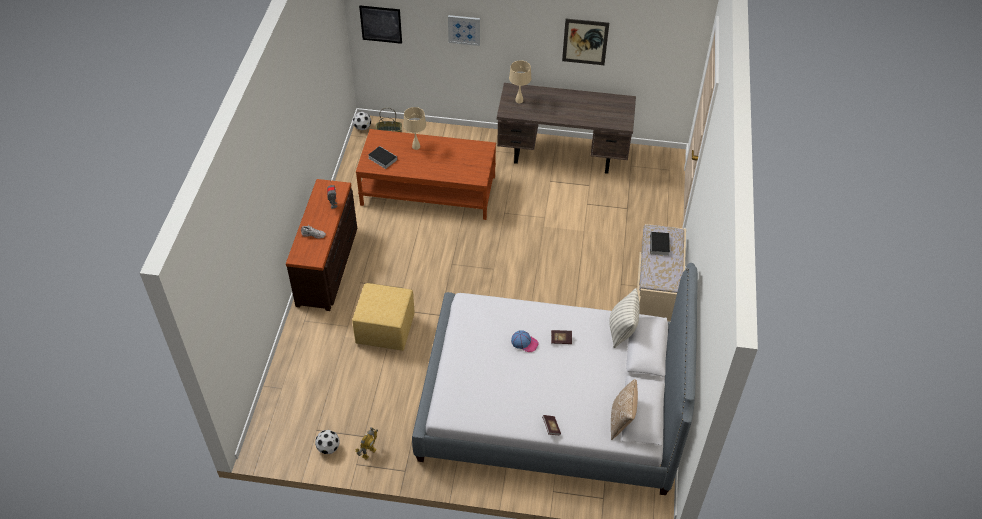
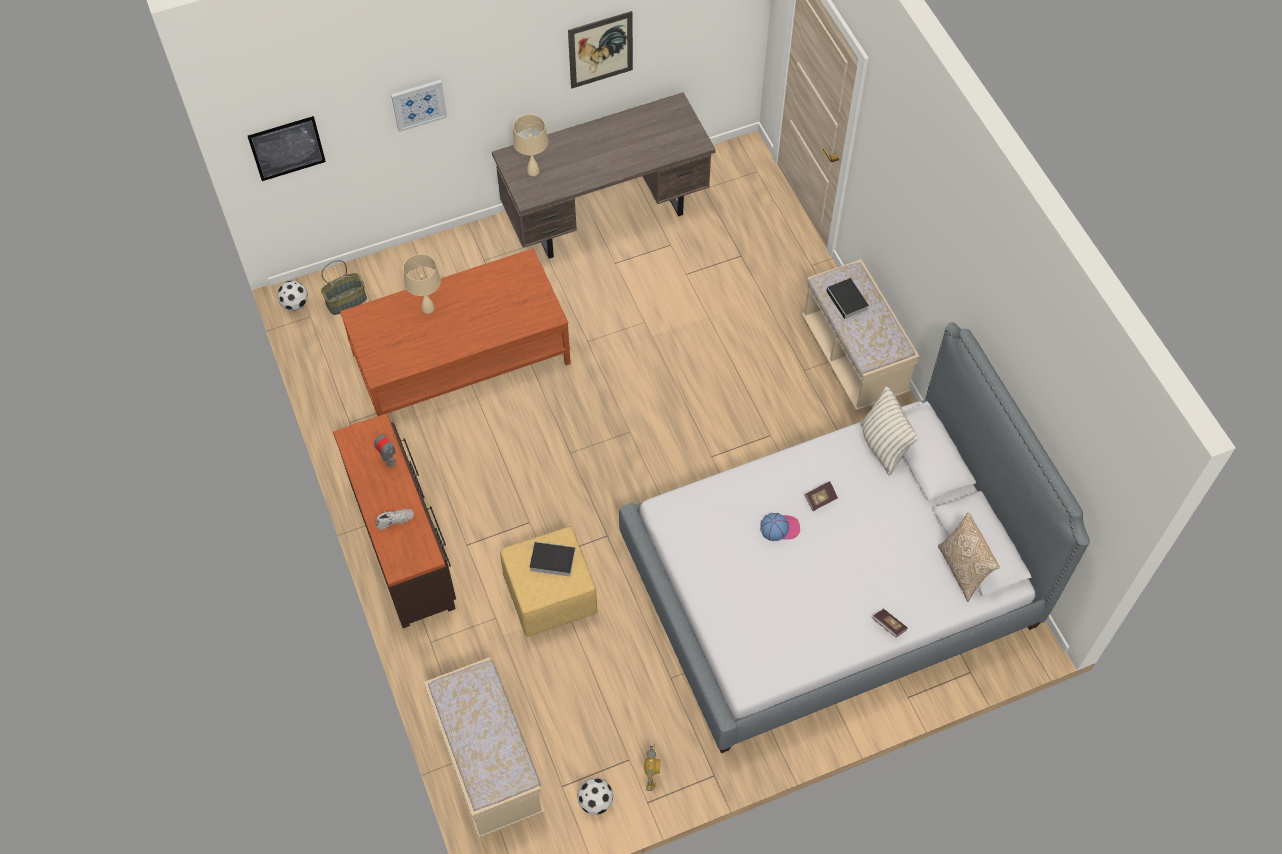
camera: 30 degrees left, 10 degrees up
(286, 396) = (488, 763): none -> beige bench
(381, 158) = (392, 350): book -> book (551, 560)

